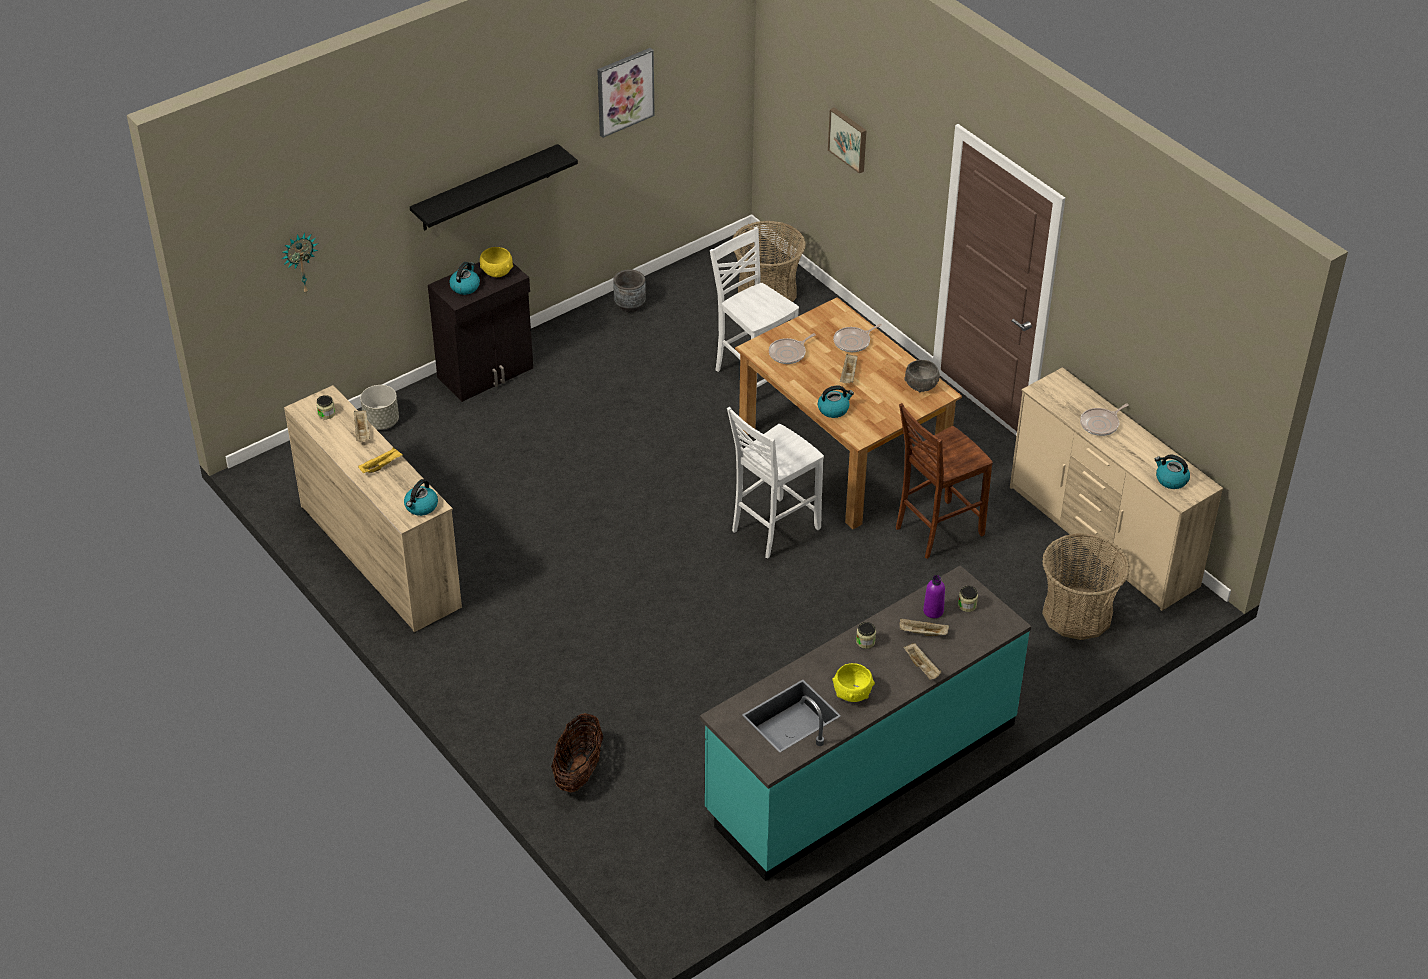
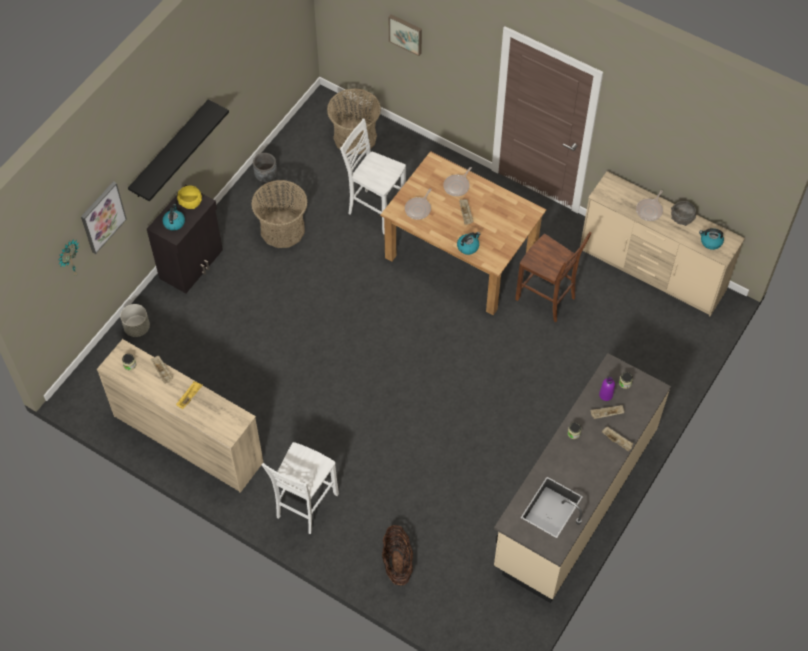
camera: 20 degrees left, 15 degrees up
(421, 507) = (234, 422): kettle -> none
(624, 91) = (242, 45): picture -> picture (102, 217)
(772, 529) = (441, 332): white chair -> white chair (305, 506)
(852, 693) = (582, 476): yellow bowl -> none
(861, 768) = (574, 498): turquoise counter -> beige counter
(921, 386) = (517, 209): grey bowl -> grey bowl (682, 218)
(936, 530) = (546, 299): brown chair -> brown chair turned 90 degrees counterclockwise
(1077, 613) = (659, 335): basket -> basket (282, 229)

